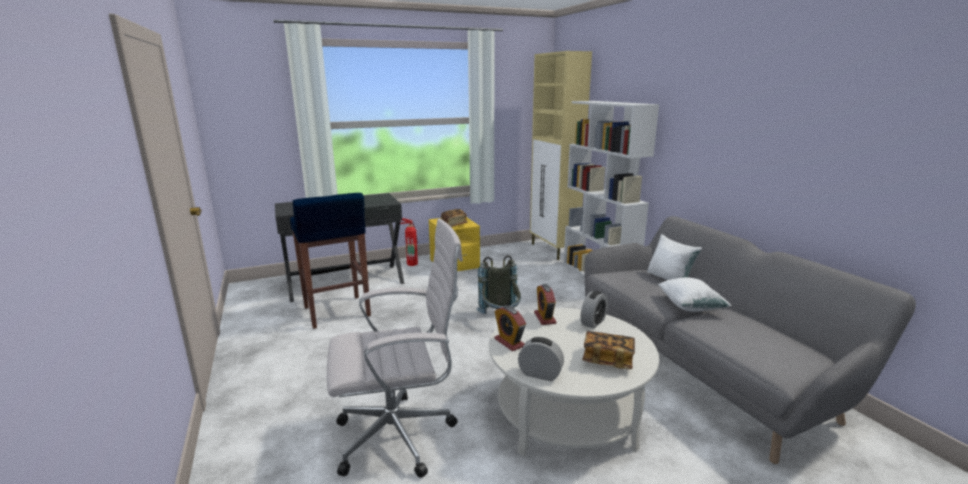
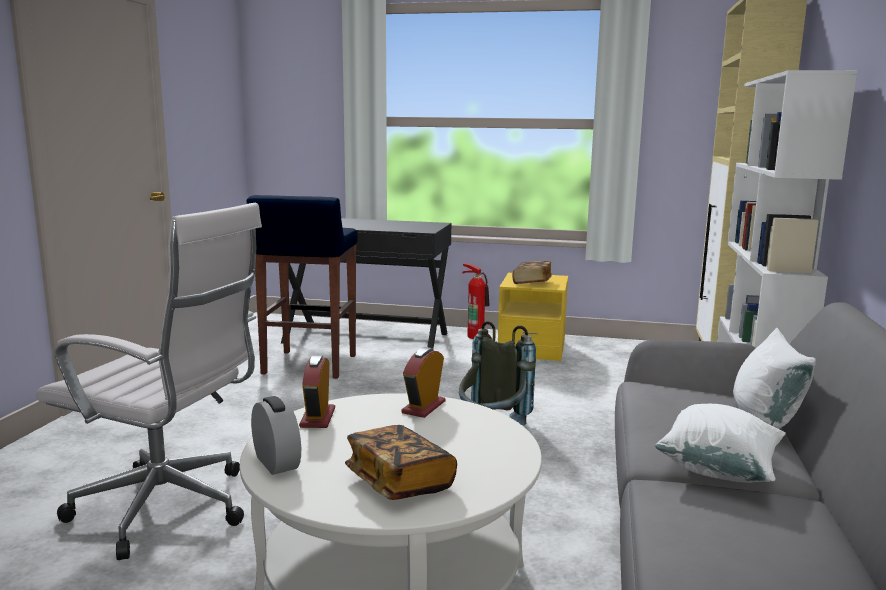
camera: 35 degrees right, 5 degrees down
(593, 322) = (483, 433): alarm clock -> none

